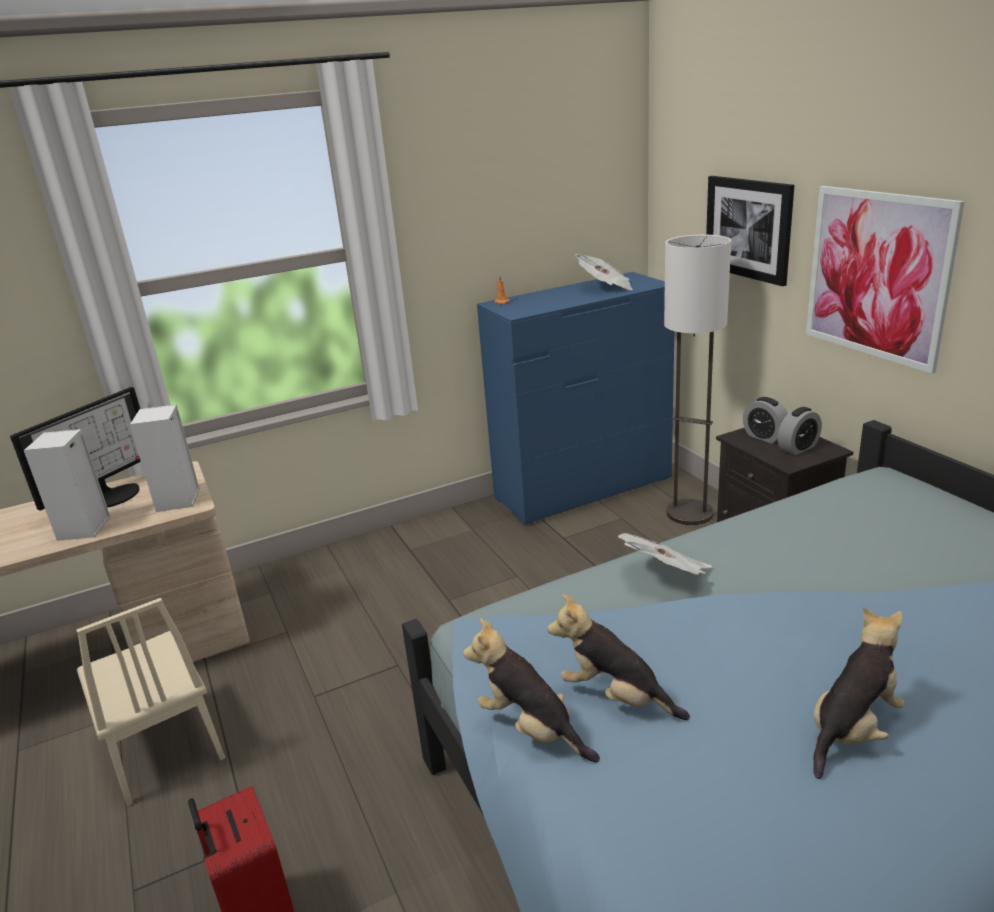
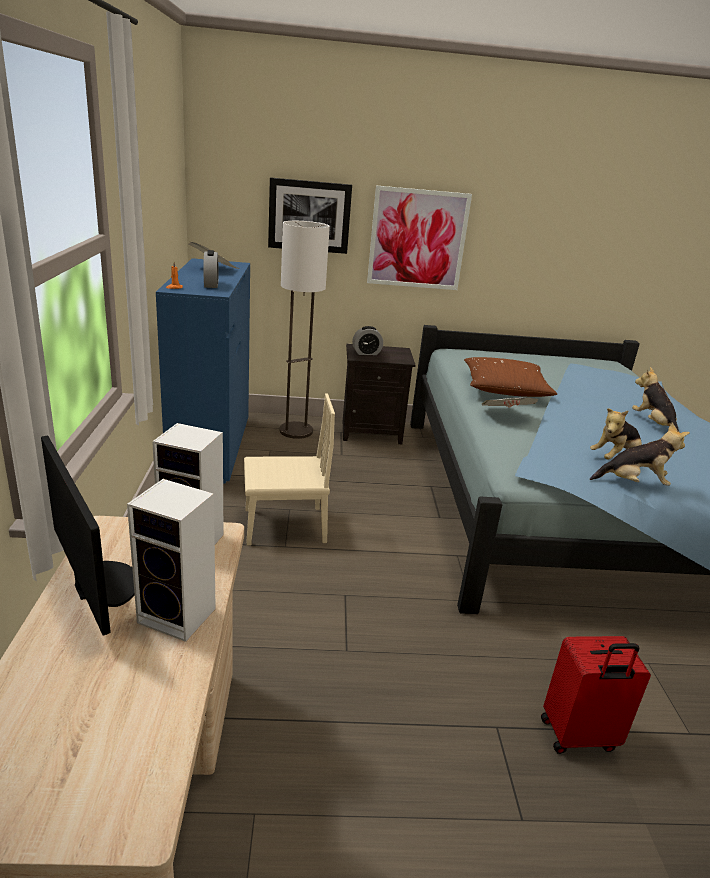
camera: 70 degrees left, 0 degrees up
(163, 746) = (340, 774): beige chair -> beige chair (284, 525)
(531, 729) = (634, 483): plush toy -> plush toy turned 150 degrees counterclockwise
(784, 551) = (505, 389): none -> brown pillow
(798, 448) = (390, 353): alarm clock -> alarm clock (211, 285)

